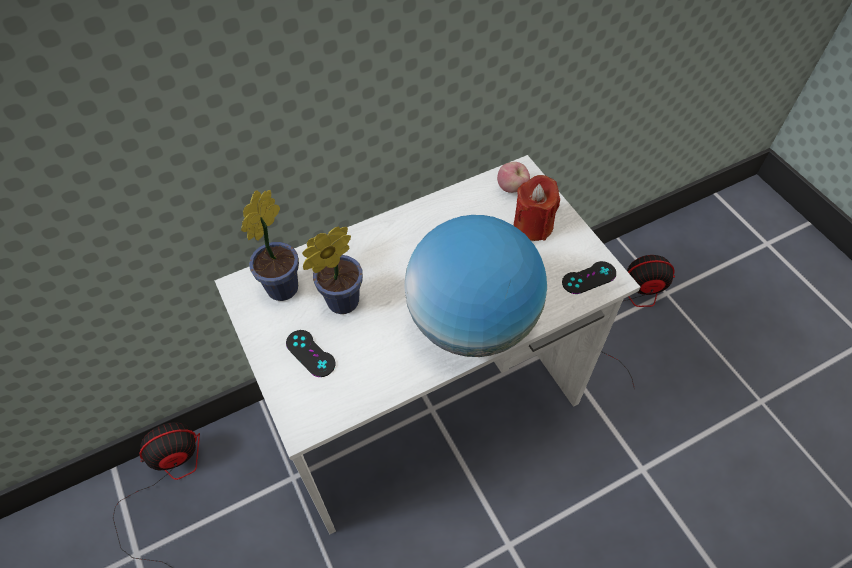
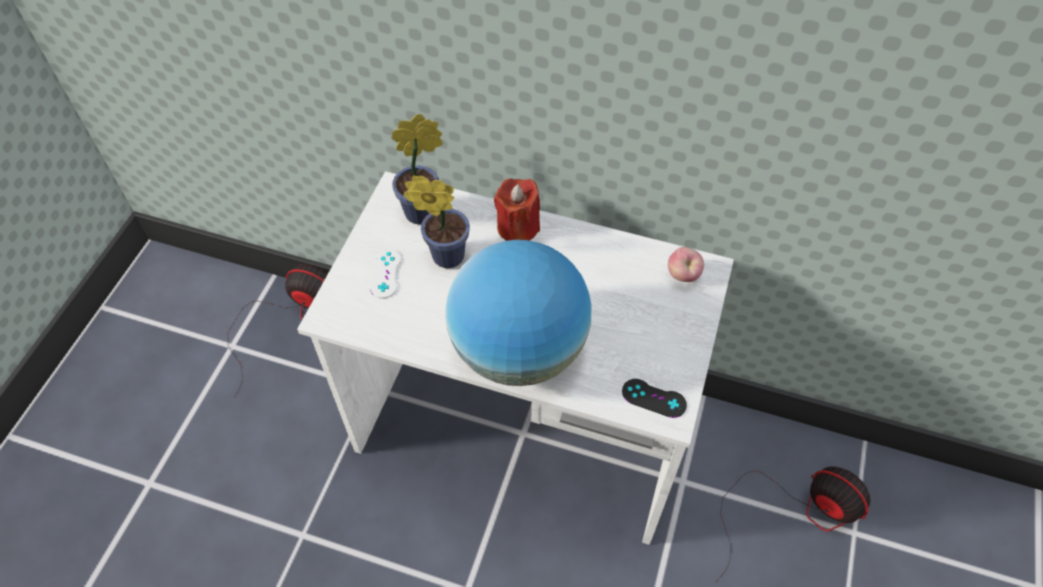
camera: 45 degrees right, 0 degrees up
(310, 353) = (385, 273): black game controller -> white game controller
(533, 225) = (661, 319): red candle -> red candle (518, 227)

